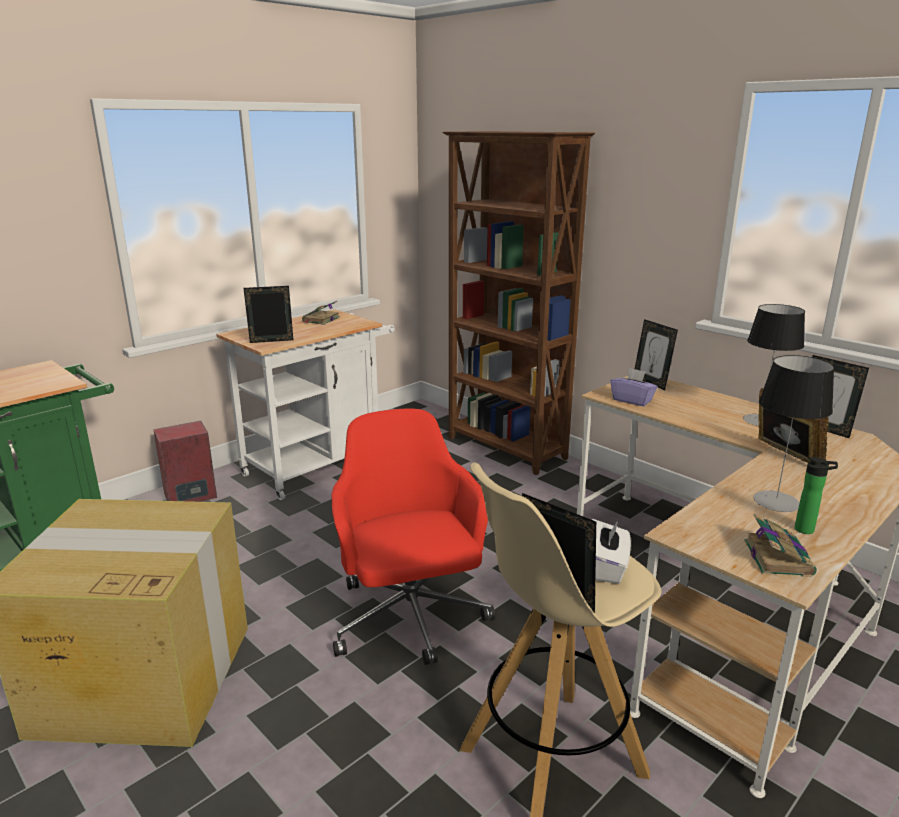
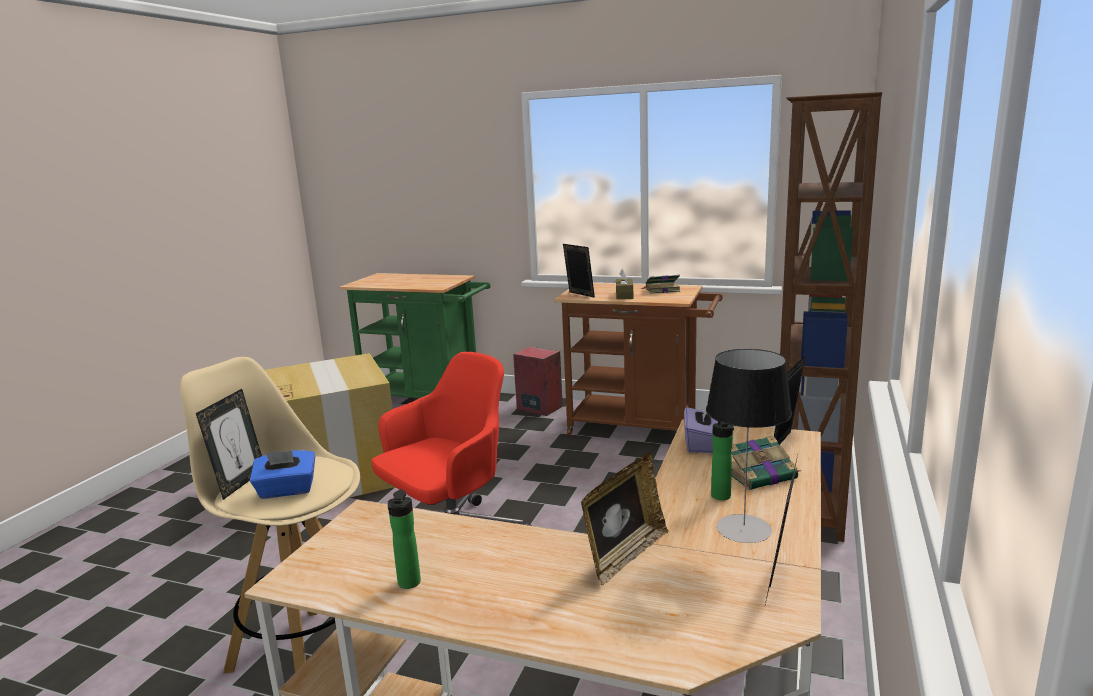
camera: 65 degrees right, 5 degrees down
(310, 331) = (624, 295): none -> brown tissue box
(320, 464) = (640, 428): white cart -> brown cart
(605, 567) = (287, 490): white tissue box -> blue tissue box
(717, 415) = (721, 497): none -> bottle
(776, 501) = (474, 559): table lamp -> none
(777, 557) = (337, 569): book -> book (761, 475)

